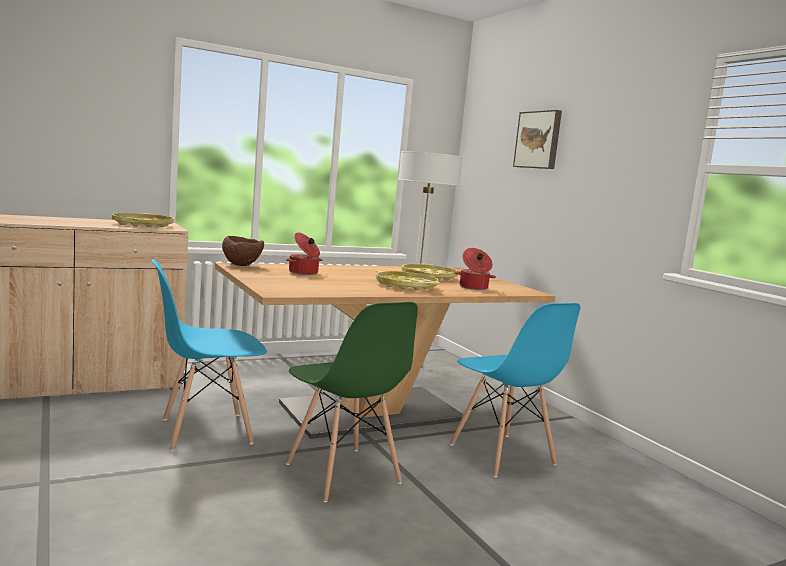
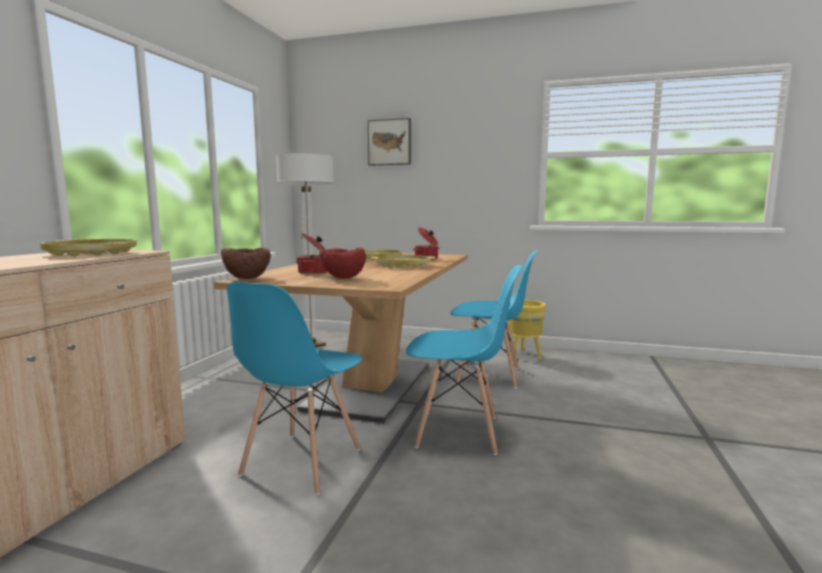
camera: 45 degrees left, 0 degrees up
(290, 281) = (342, 278): none -> red bowl
(342, 474) = (459, 432): green chair -> blue chair
(605, 460) = (525, 356): none -> yellow planter

